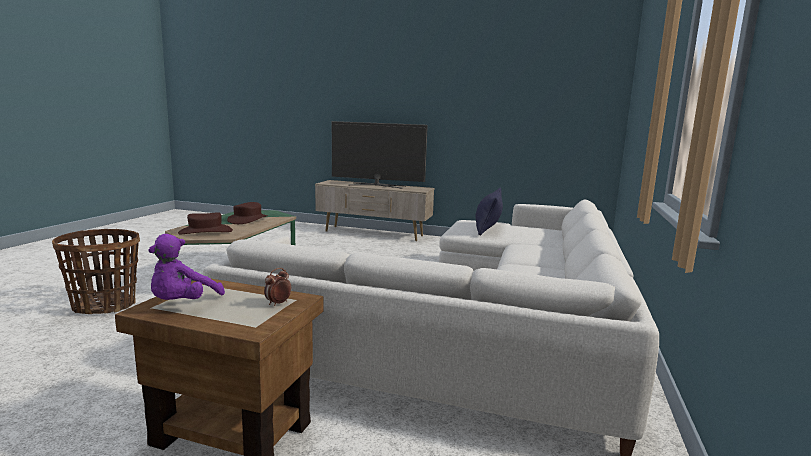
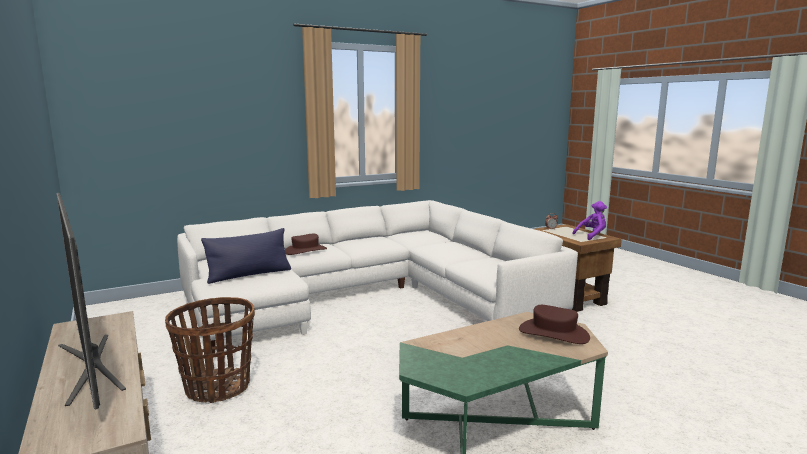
camera: 135 degrees left, 0 degrees up
(105, 305) = (679, 422): basket -> basket (217, 387)
(248, 220) = (478, 350): brown hat -> brown hat (305, 250)

